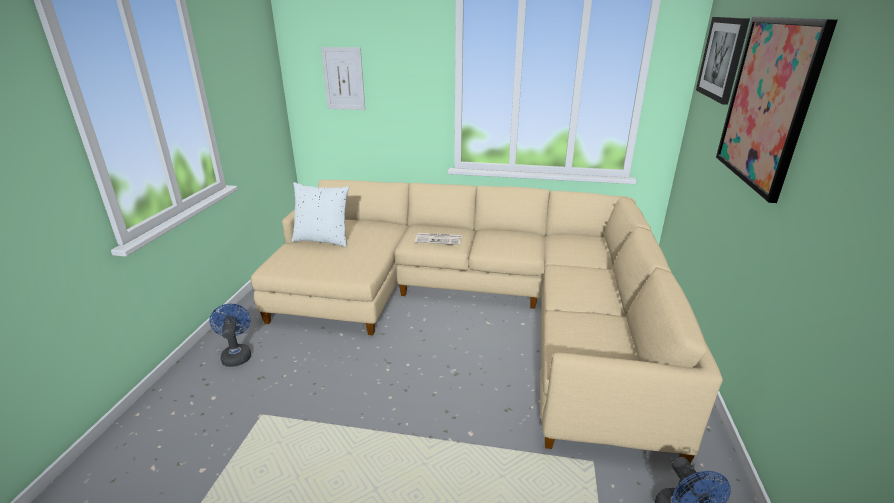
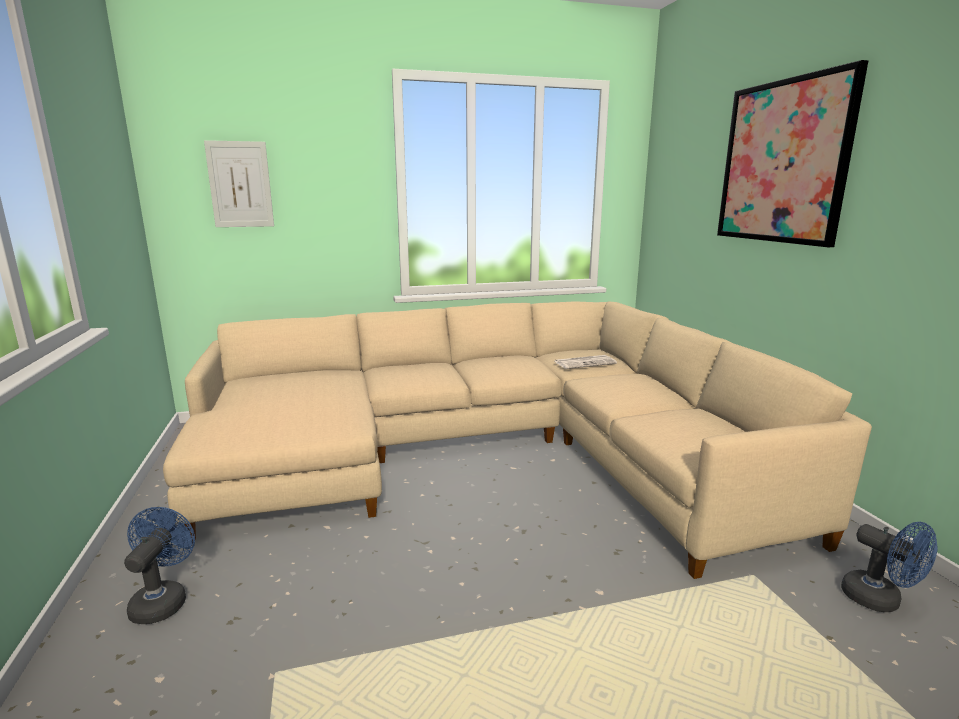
camera: 25 degrees left, 10 degrees down
(236, 354) = (163, 600): blue fan -> blue fan turned 45 degrees clockwise
(323, 240) = (259, 398): white pillow -> none
(439, 239) = (423, 374): newspaper -> newspaper (585, 362)
(722, 58) = (689, 145): picture -> none

